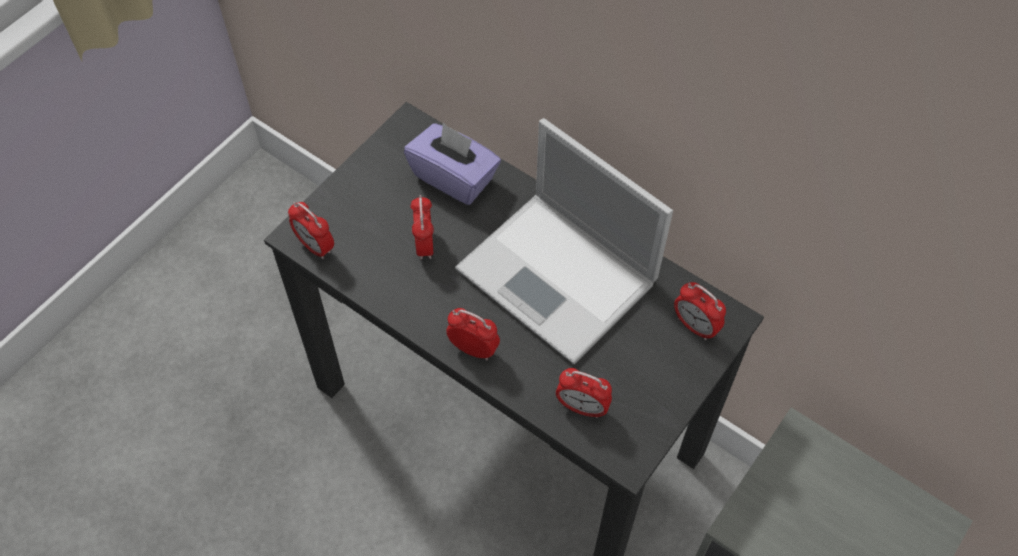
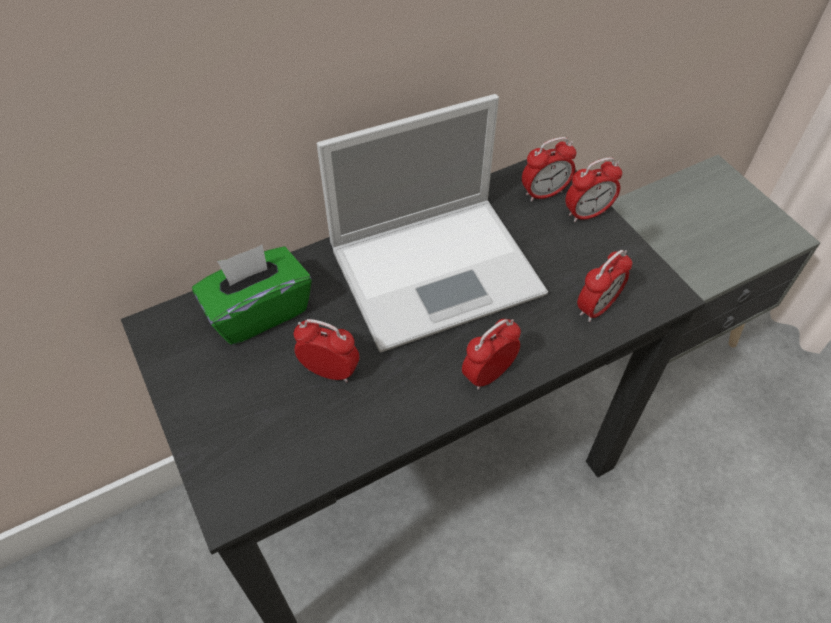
camera: 65 degrees left, 5 degrees down
(315, 246) = (260, 489): alarm clock -> alarm clock (587, 213)
(454, 177) = (258, 311): purple tissue box -> green tissue box

